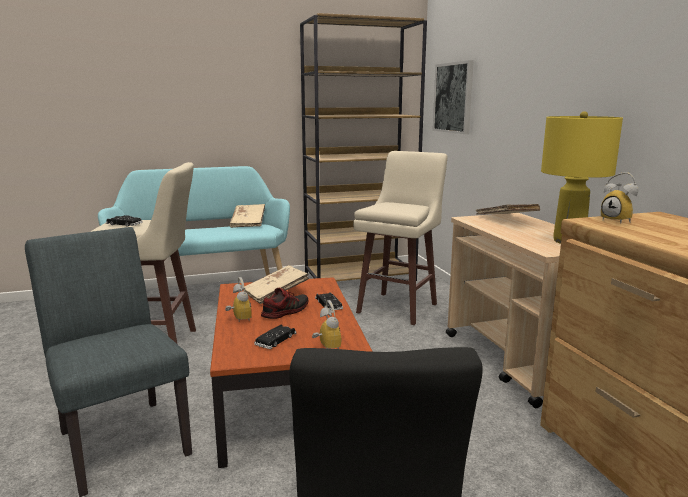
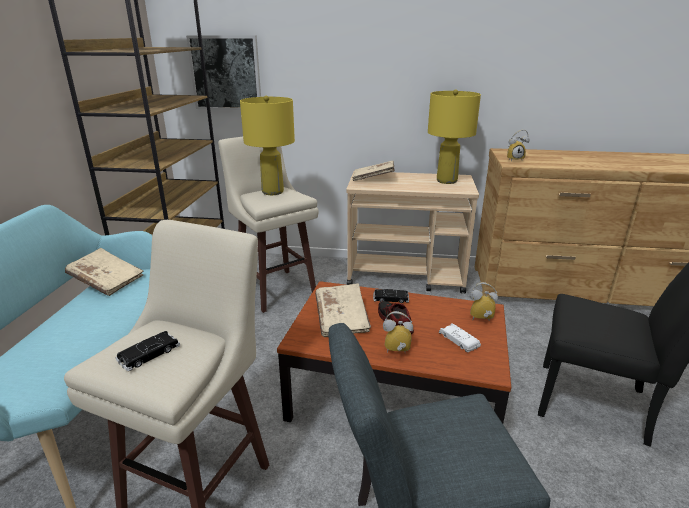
camera: 65 degrees left, 10 degrees up
(275, 340) = (459, 340): black toy car -> white toy car
(403, 205) = (272, 192): none -> yellow table lamp

